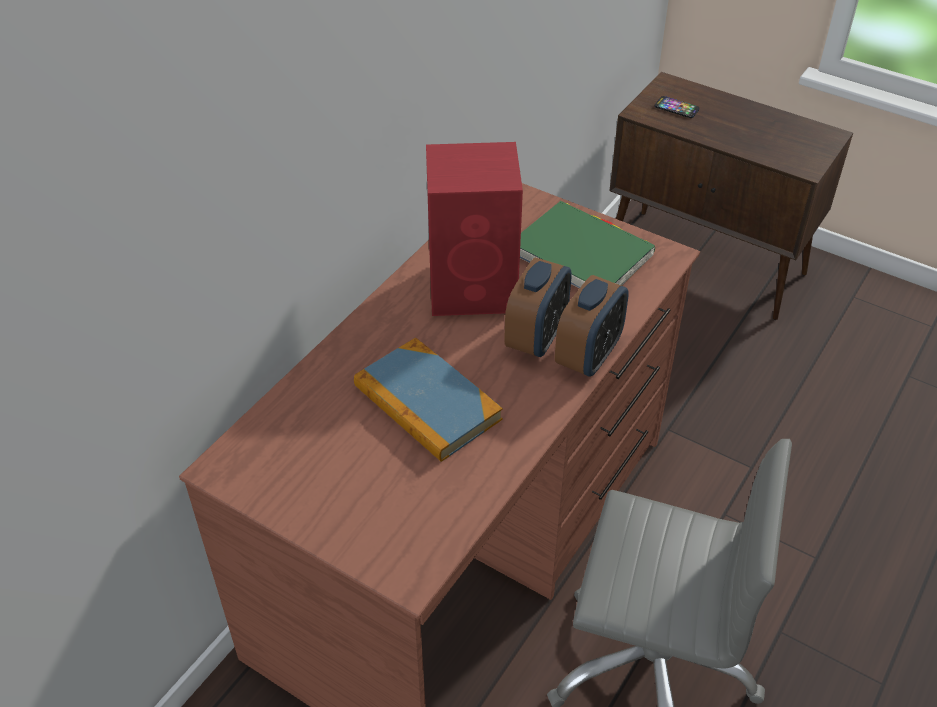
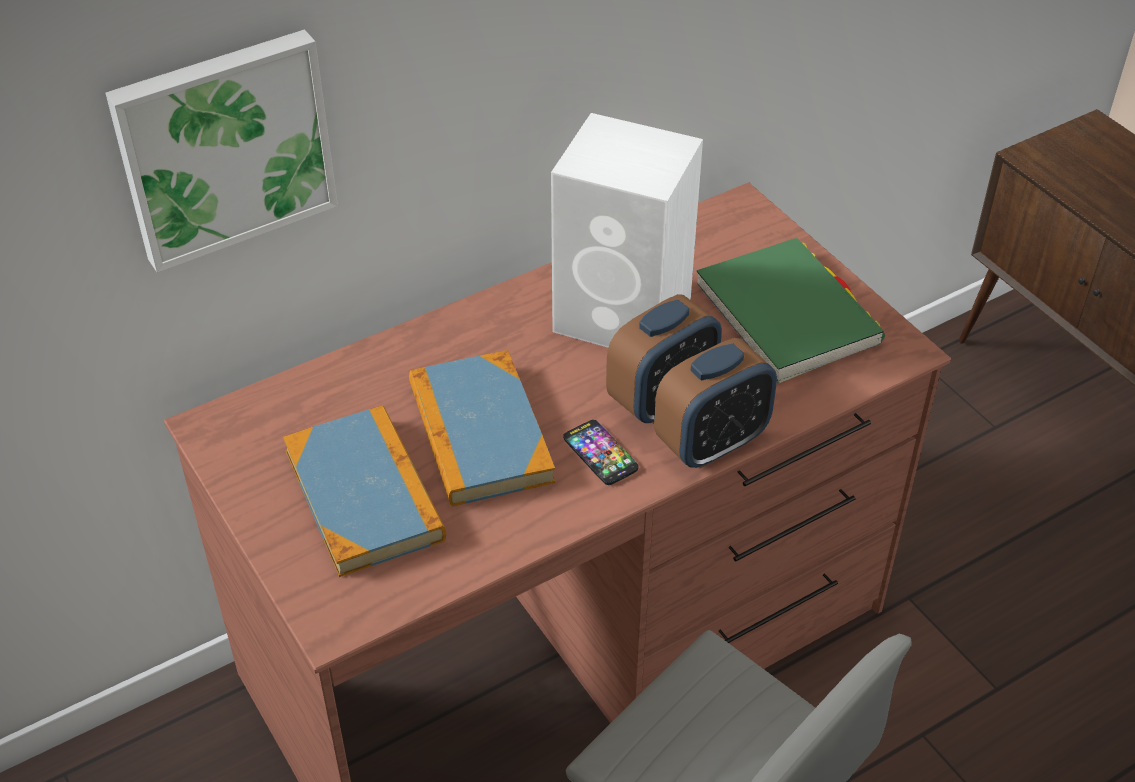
camera: 25 degrees right, 0 degrees up
(195, 238) = (224, 146): none -> picture
(372, 476) = (364, 494): none -> book
(475, 289) = (625, 316): red speaker -> white speaker
(676, 108) = (1086, 164): phone -> phone (600, 453)

